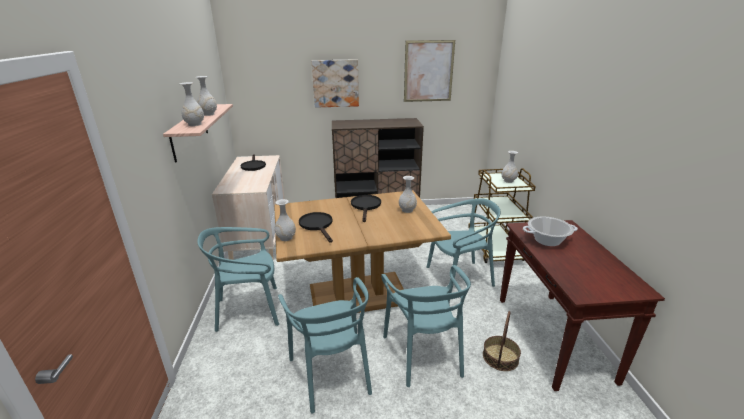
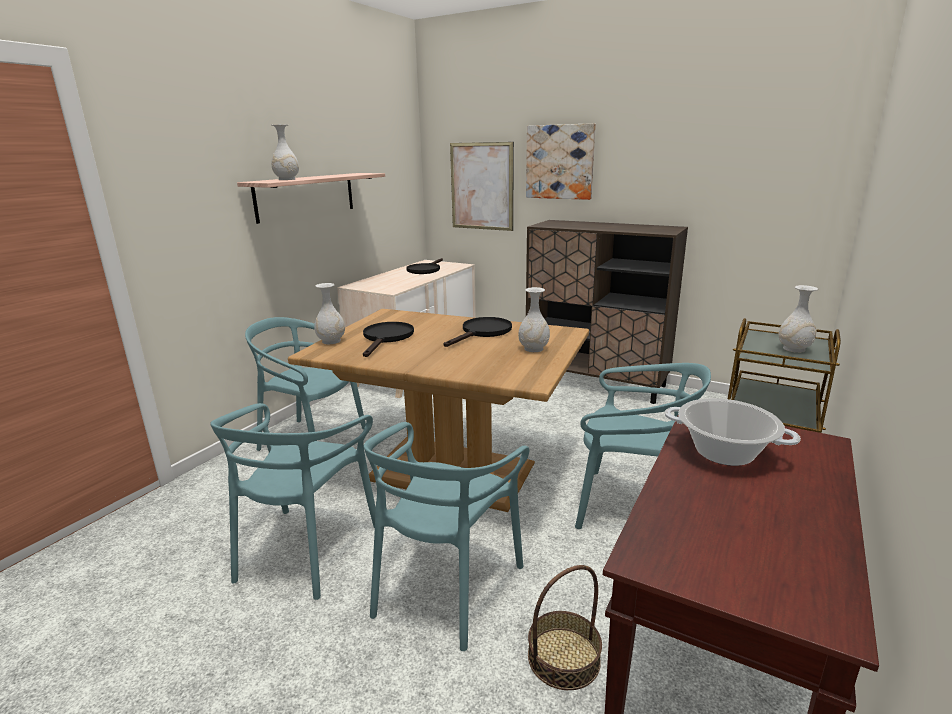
camera: 35 degrees right, 5 degrees down
(208, 114) = (329, 176): white vase -> none
(428, 71) = (718, 143): picture -> picture (481, 186)

